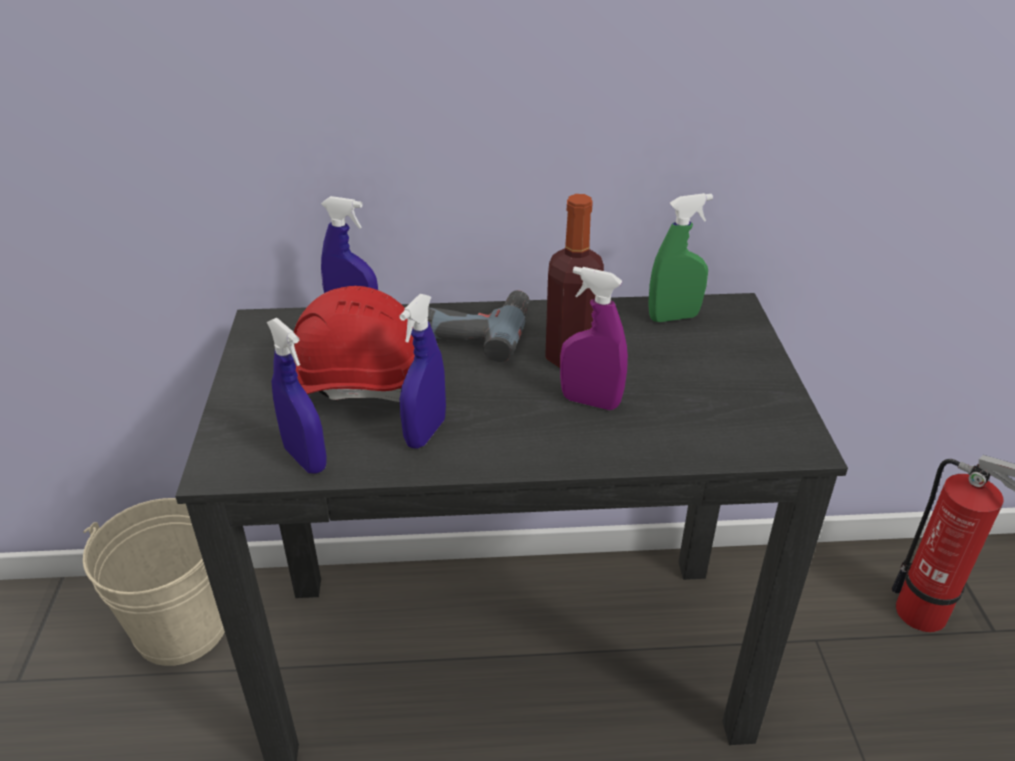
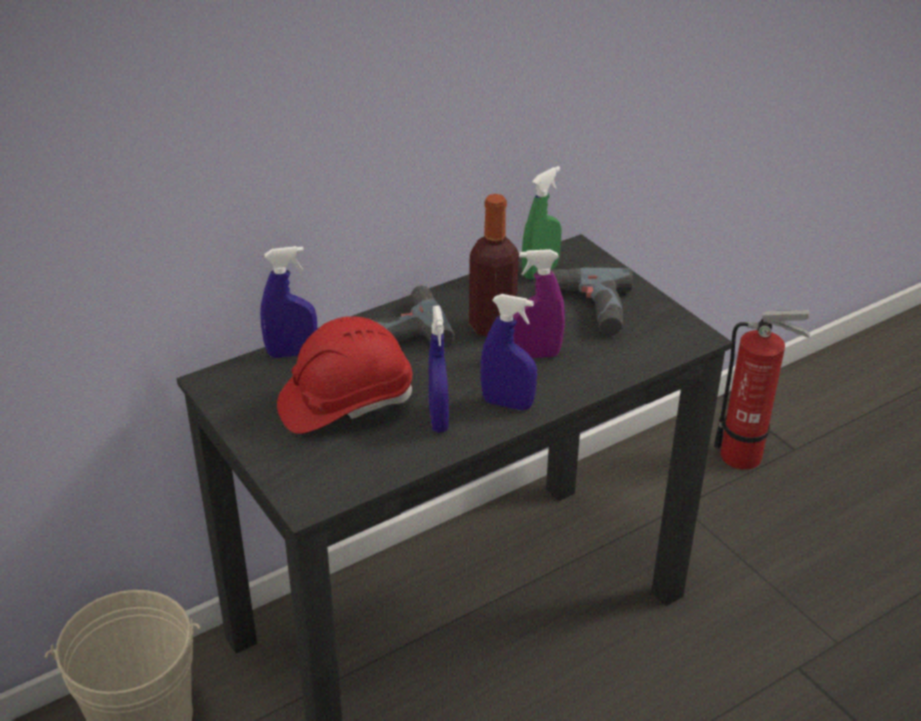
camera: 30 degrees left, 0 degrees up
(305, 459) = (367, 469): blue spray bottle -> blue spray bottle (507, 403)
(695, 372) = (588, 309): none -> power drill

